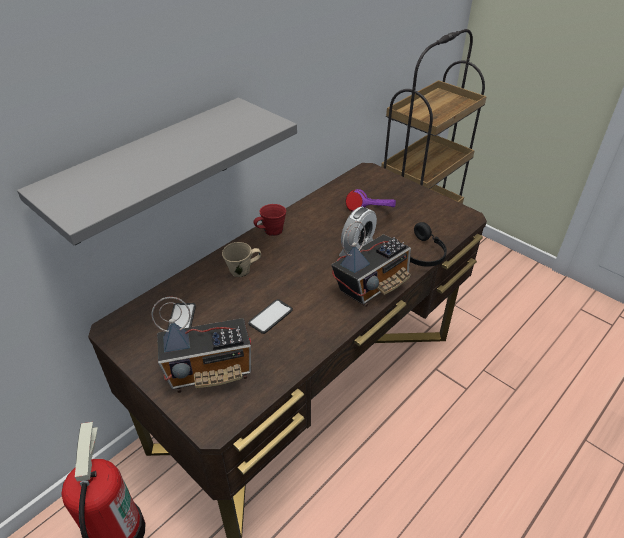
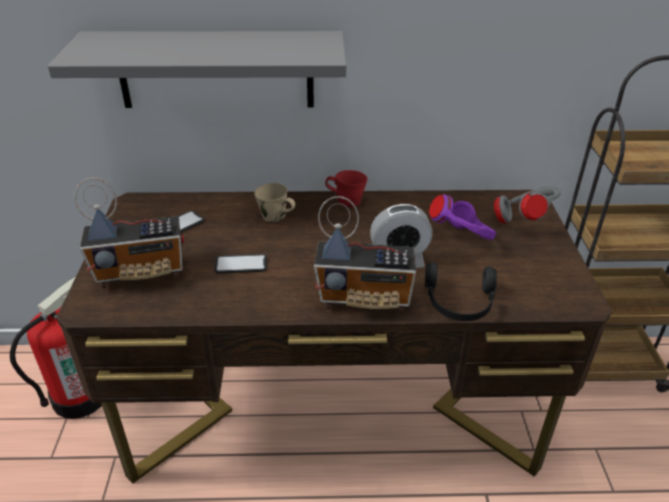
camera: 45 degrees right, 5 degrees down
(210, 371) = (141, 272): radio -> radio turned 45 degrees counterclockwise
(382, 185) = (524, 220): none -> grey headphones

